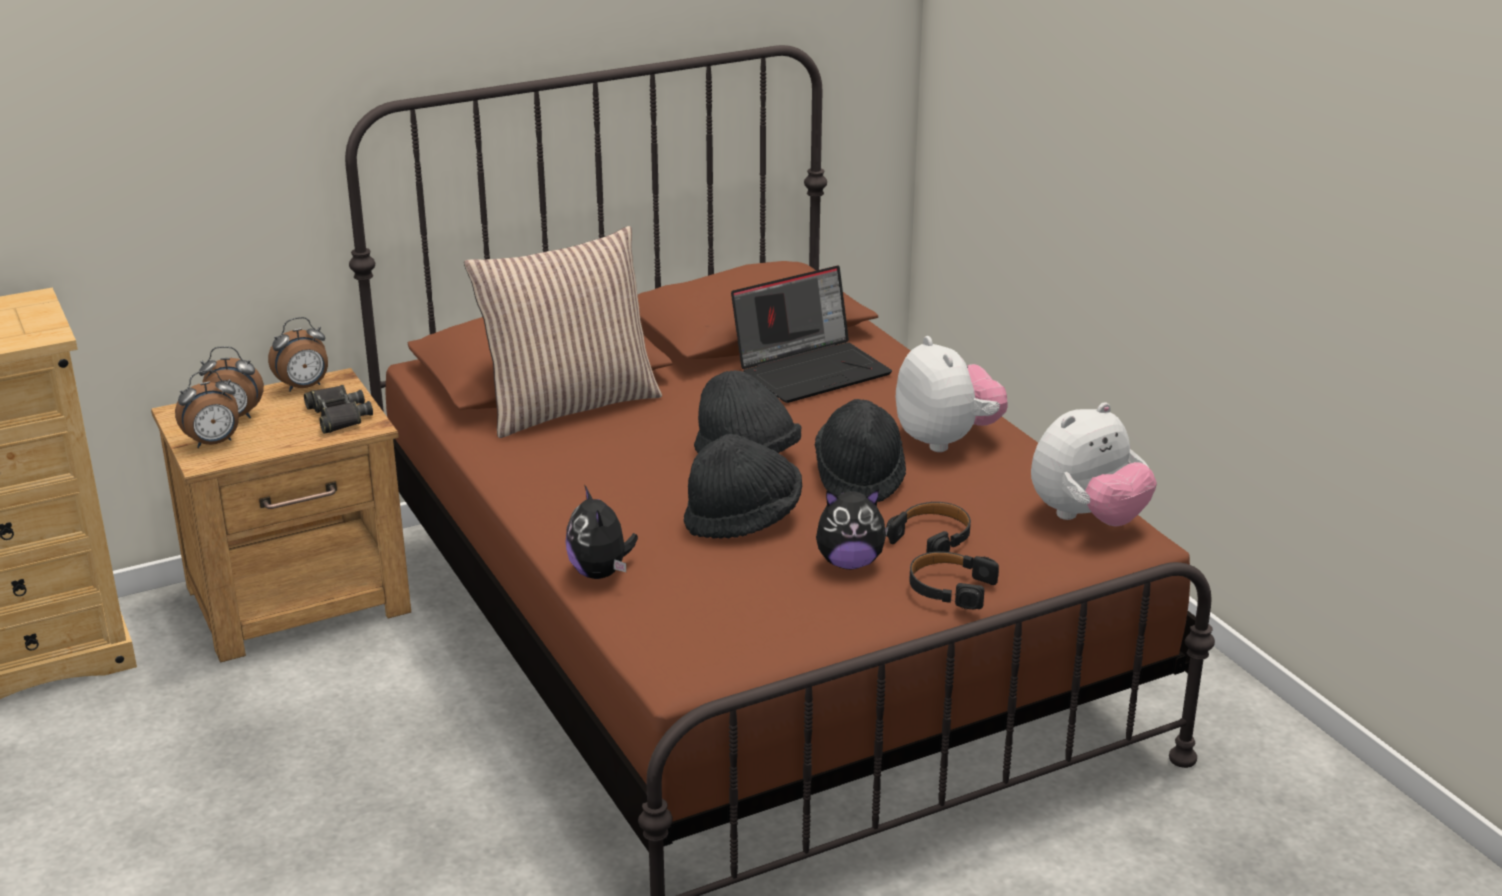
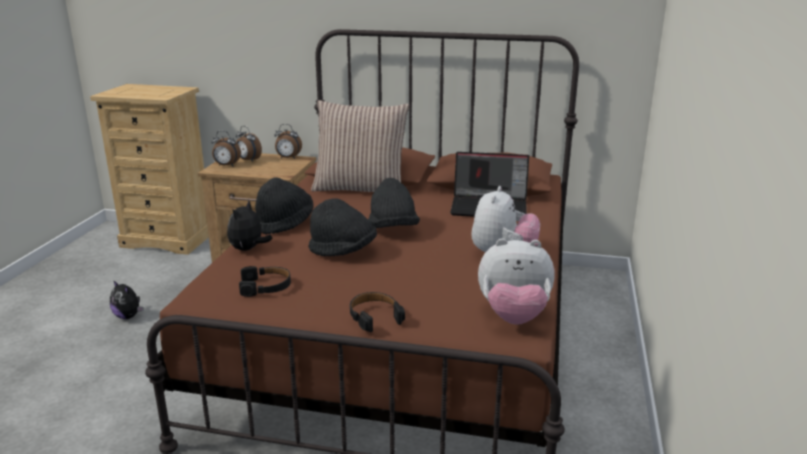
camera: 40 degrees right, 5 degrees down
(338, 416) = (280, 169): black binoculars -> none
(849, 563) = (353, 286): plush toy -> plush toy (128, 316)
(859, 477) = (428, 254): black hat -> black hat (284, 224)
(932, 537) = (413, 292): black headphones -> black headphones (266, 286)

